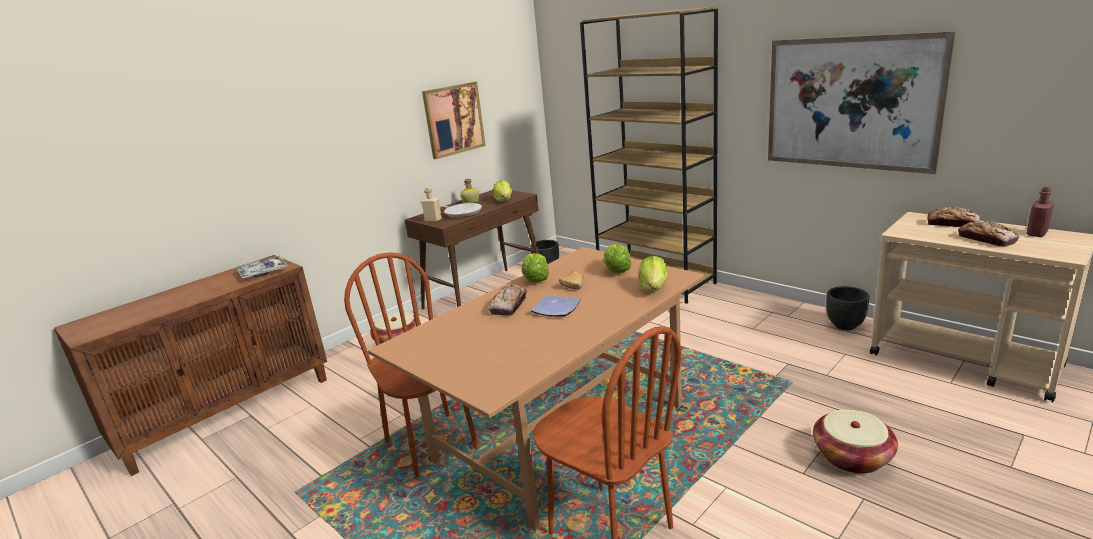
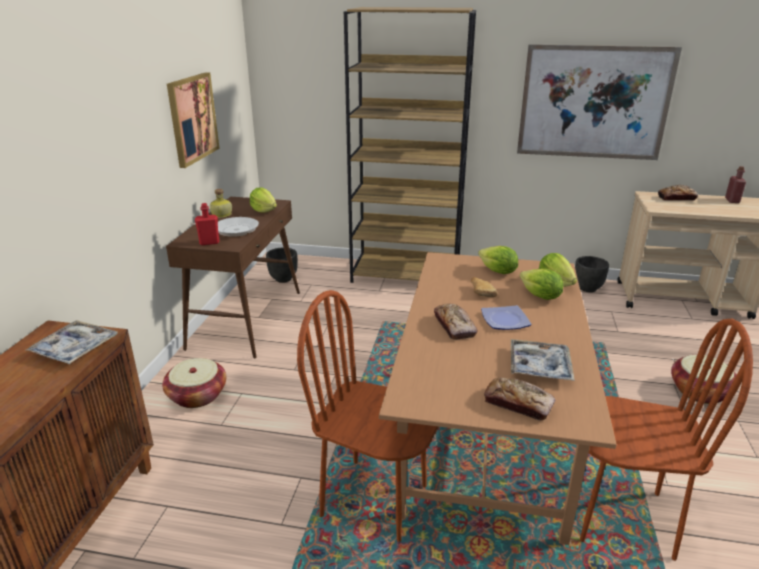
camera: 35 degrees left, 5 degrees up
(433, 220) = (209, 242): beige bottle -> red bottle
(525, 347) = (539, 366): none -> tray
(536, 280) = (437, 294): lettuce -> lettuce (540, 296)
(986, 239) = (713, 208): bread -> bread (518, 404)

